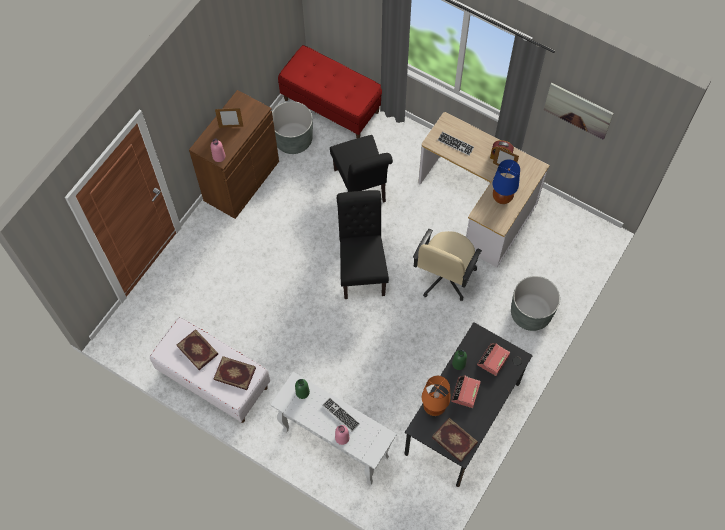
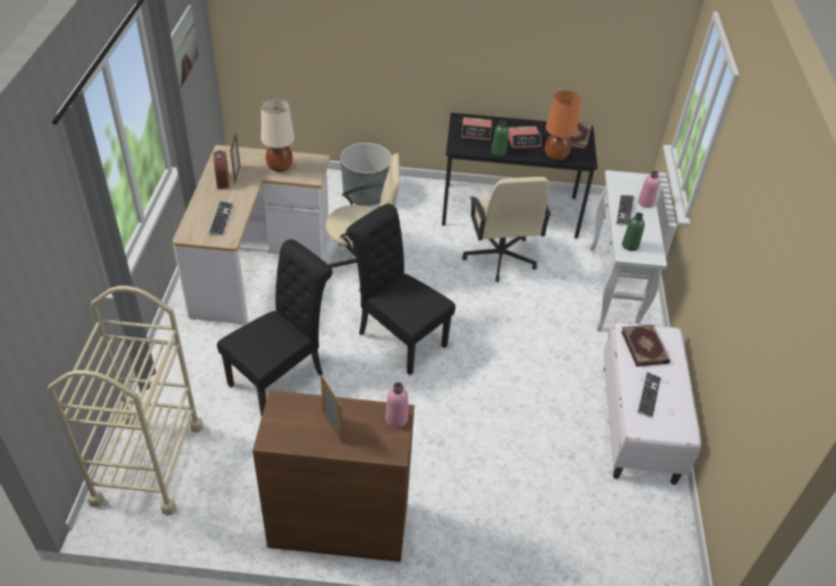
camera: 120 degrees left, 20 degrees down
(198, 349) = (648, 395): book -> keyboard
(293, 139) = (233, 487): grey planter -> none
(331, 105) = (148, 463): red bench -> beige cart
(362, 268) = (397, 337): black chair -> black chair turned 75 degrees clockwise
(409, 378) = (499, 257): none -> beige office chair
(502, 197) = (279, 167): blue table lamp -> beige table lamp

